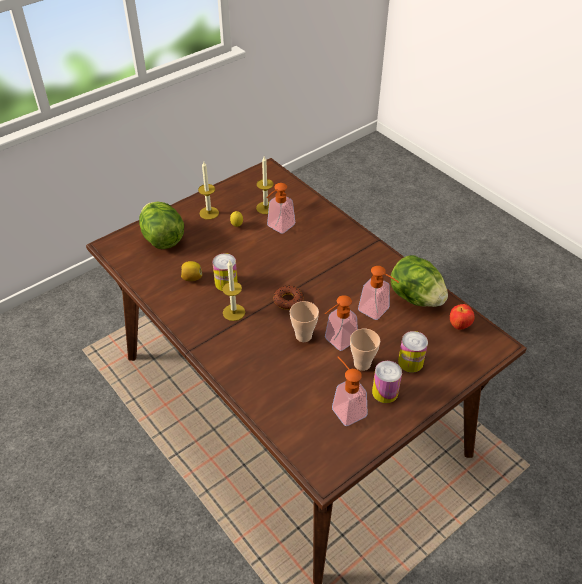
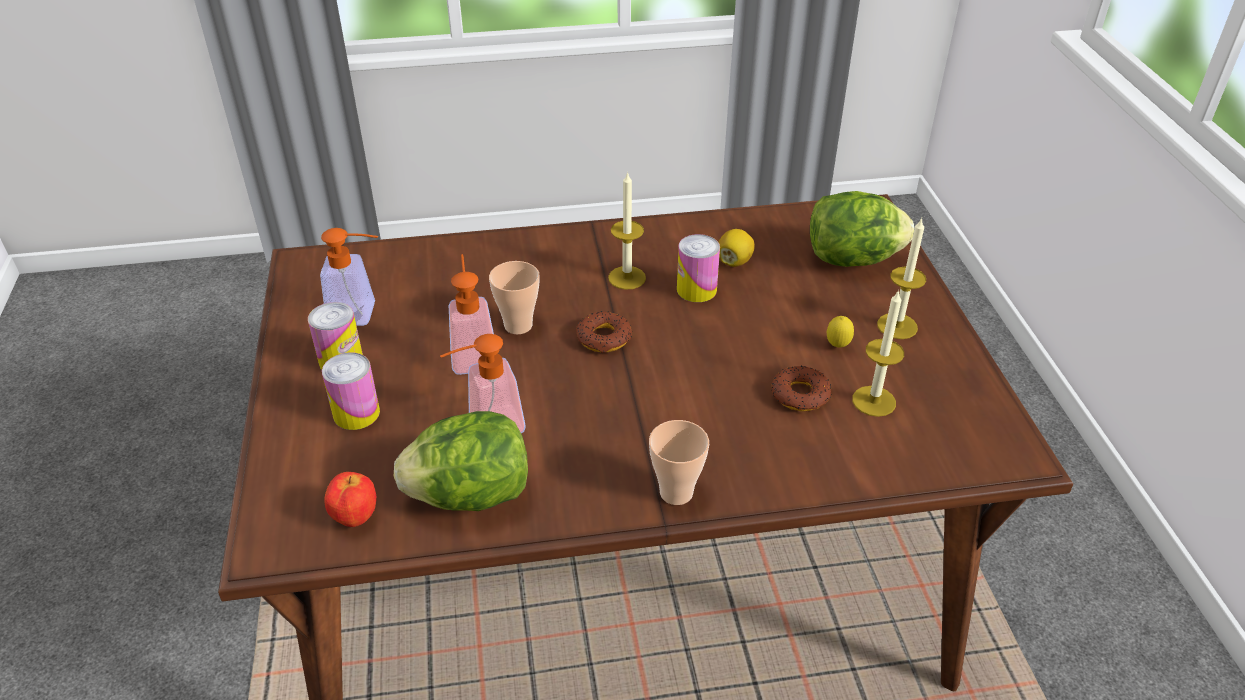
camera: 120 degrees right, 5 degrees down
(278, 228) = (800, 394): soap dispenser -> donut
(362, 364) = (409, 361): cup -> cup (676, 492)

